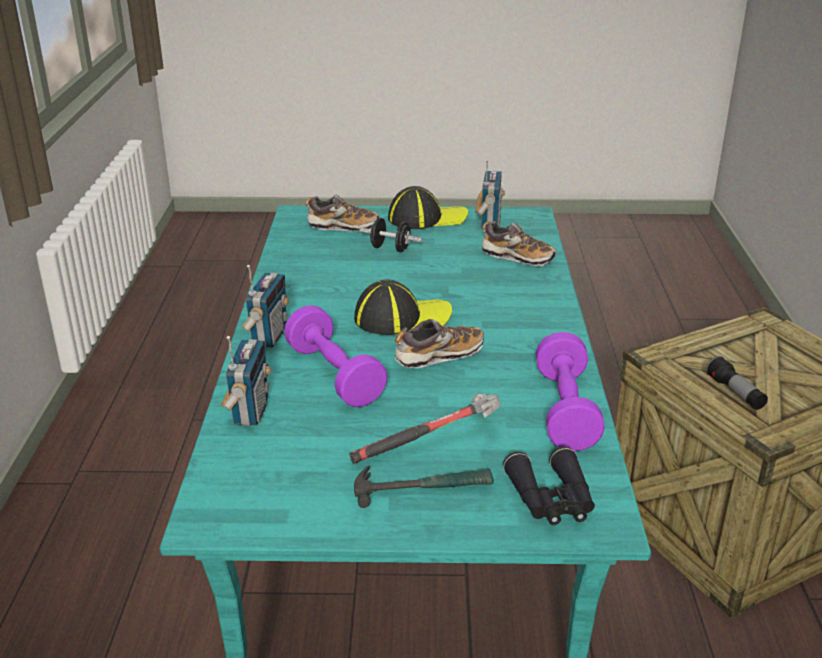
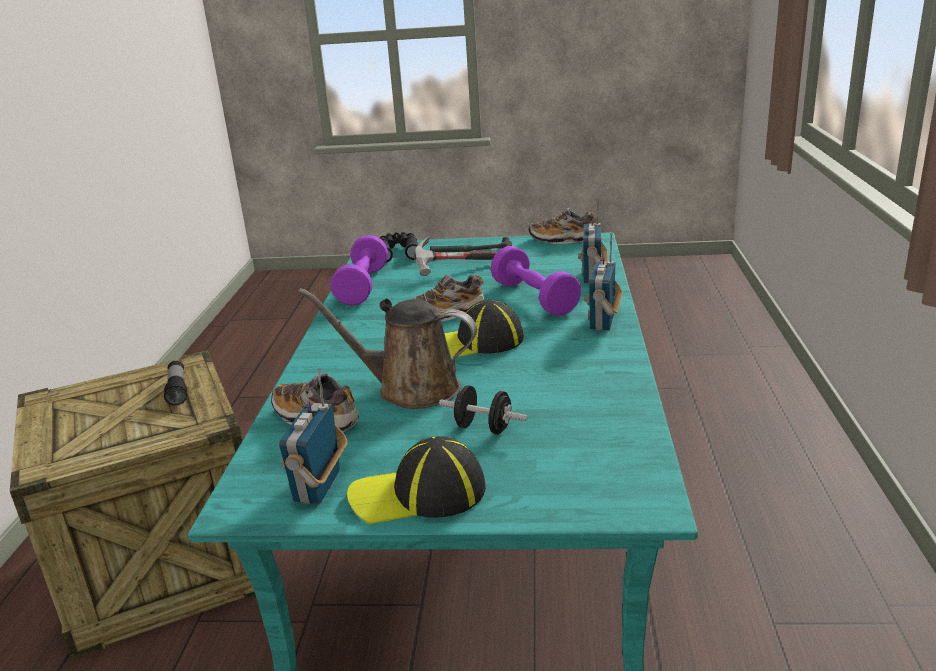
camera: 175 degrees left, 5 degrees down
(343, 227) = (559, 470): shoe -> shoe (562, 239)
(452, 276) = (410, 389): none -> brown watering can

